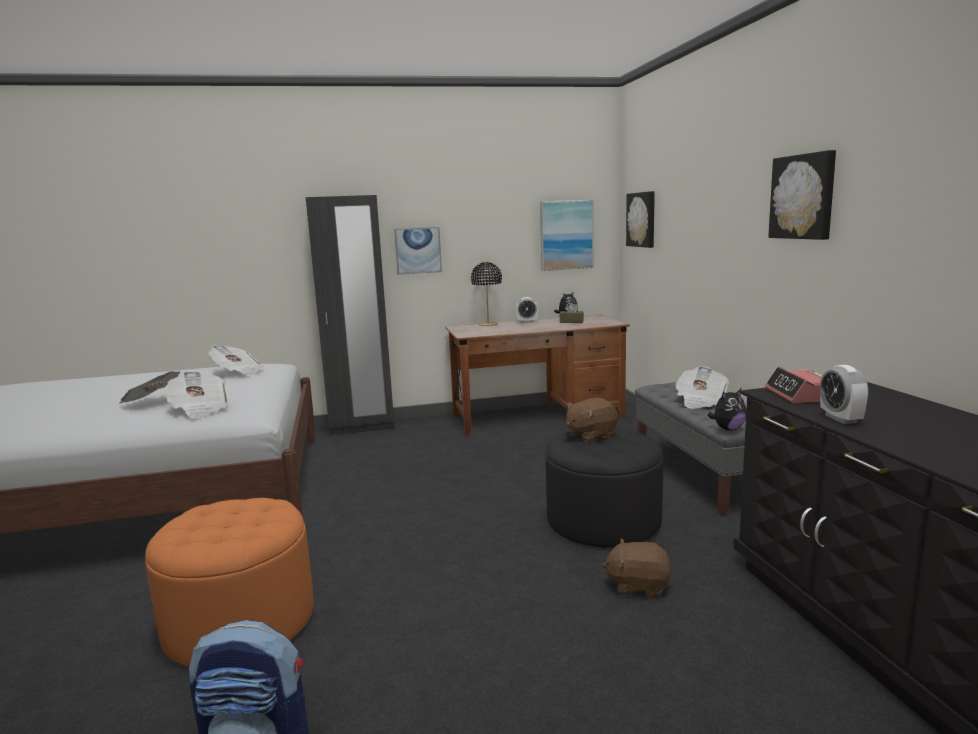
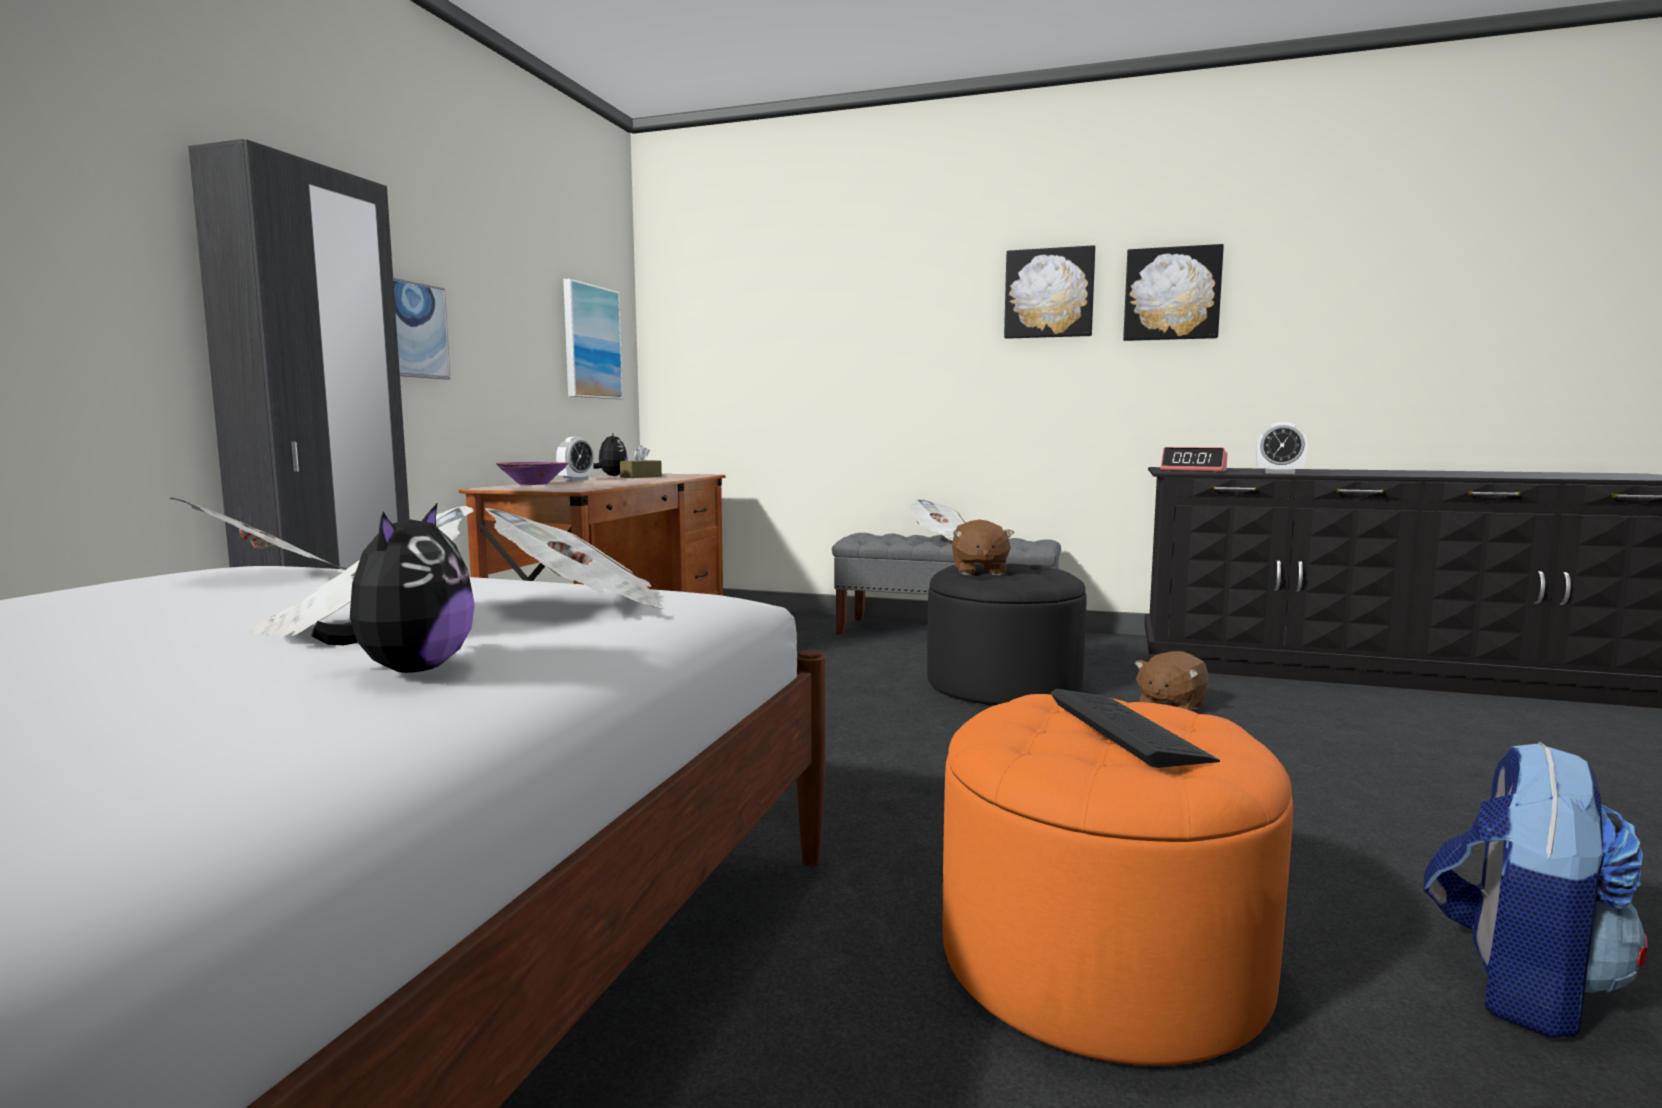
camera: 60 degrees left, 5 degrees down
(227, 524) = (1128, 730): none -> keyboard
(488, 325) = (533, 484): black table lamp -> purple bowl
(642, 219) = (708, 328): picture -> picture (1171, 294)
(728, 429) = (1041, 547): plush toy -> plush toy (410, 670)

